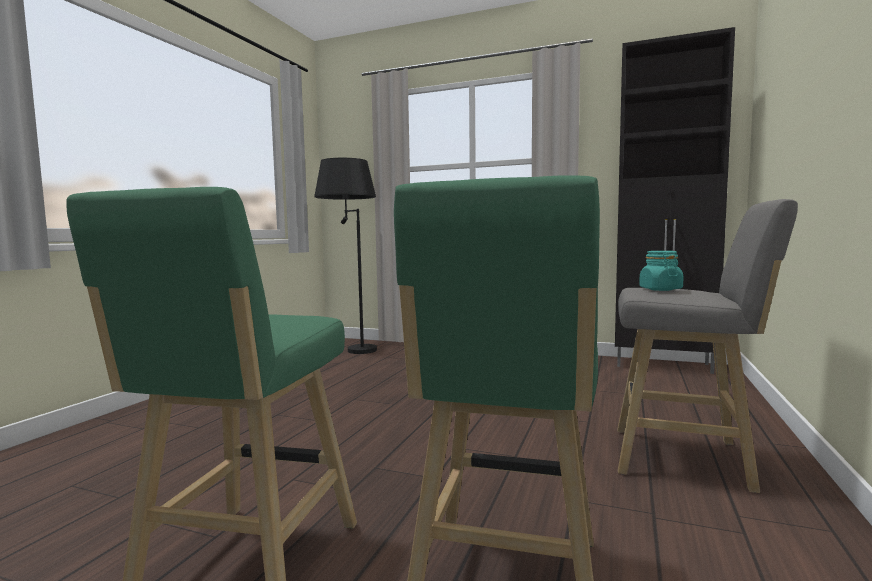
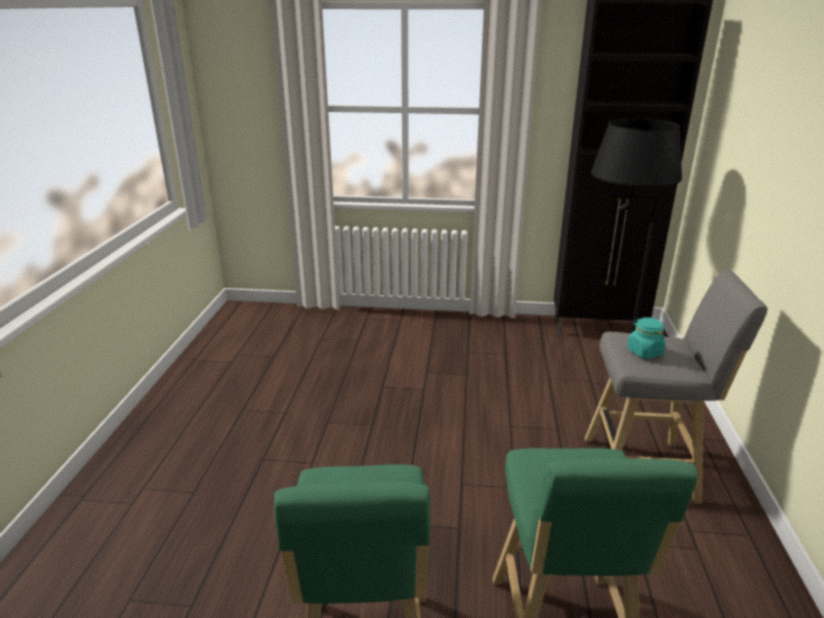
camera: 15 degrees left, 20 degrees up
(350, 348) = (270, 324): black floor lamp -> black floor lamp (605, 363)

